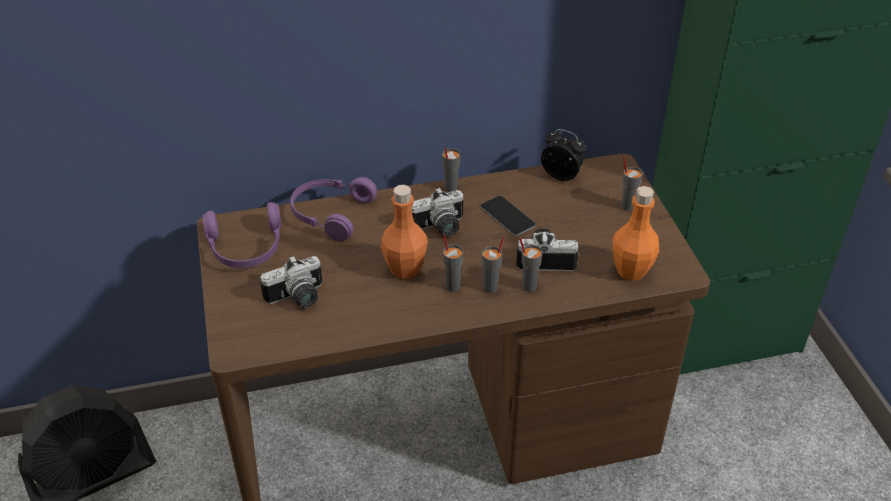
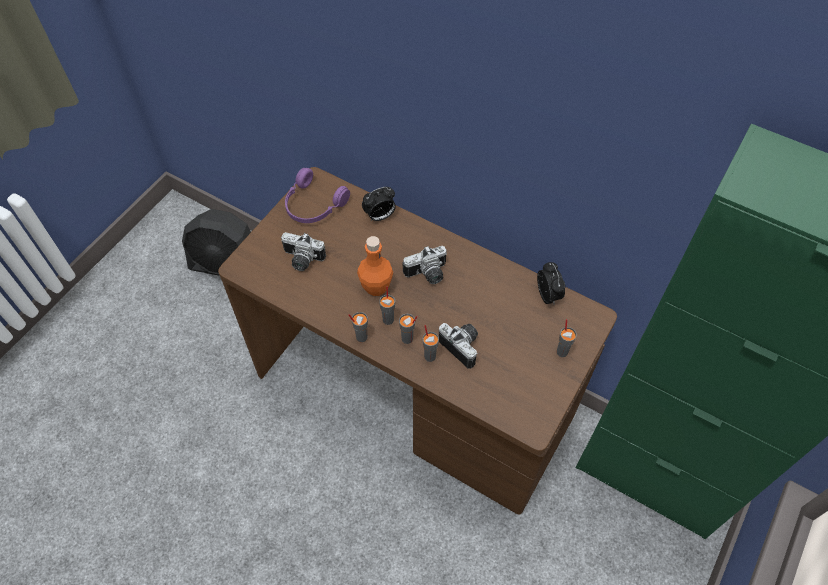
camera: 45 degrees right, 15 degrees up
(330, 214) = (379, 216): purple headphones -> alarm clock
(440, 228) = (427, 275): camera -> camera turned 45 degrees counterclockwise
(450, 187) = (468, 250): grey cup -> grey cup (361, 337)
(507, 216) = (477, 298): phone -> none
(631, 271) = (503, 398): orange bottle -> none

